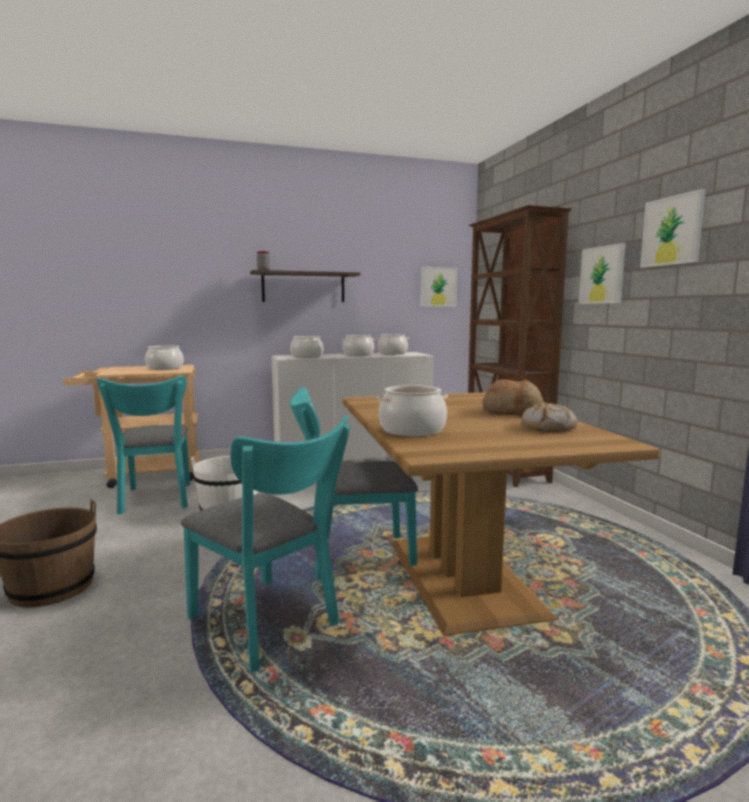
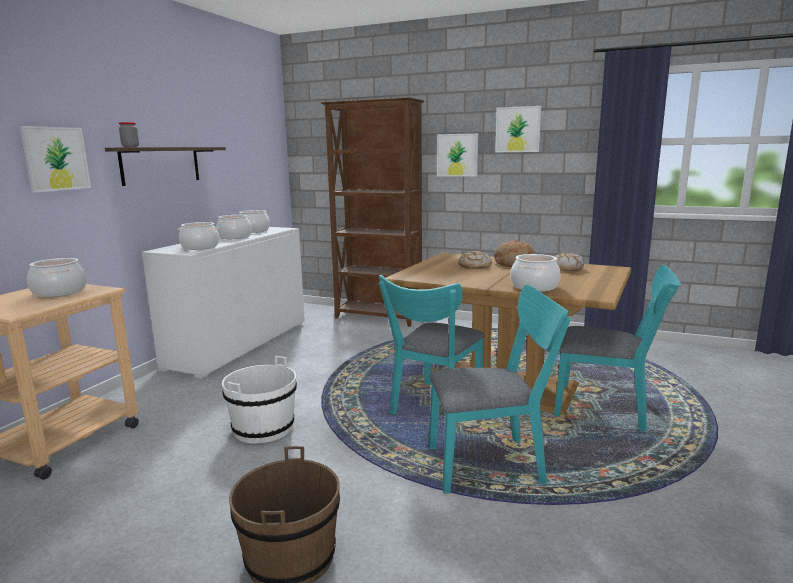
camera: 50 degrees left, 5 degrees up
(156, 500) = (154, 457): turquoise chair -> turquoise chair (609, 410)
(438, 287) = (266, 158): picture -> picture (56, 159)
(458, 405) = (474, 266): none -> bread

